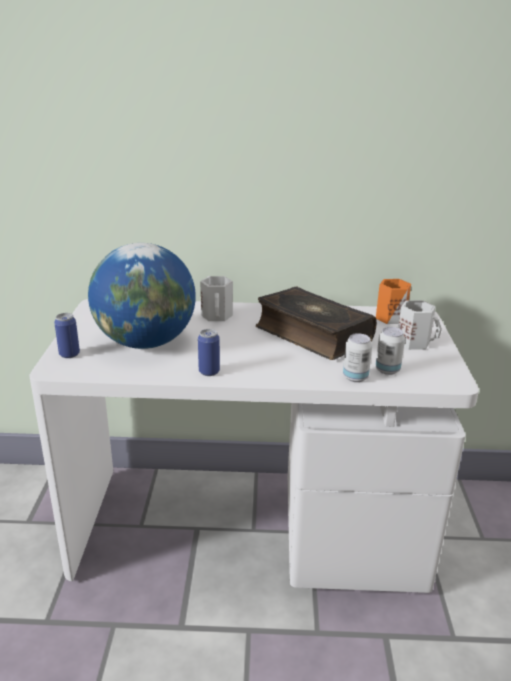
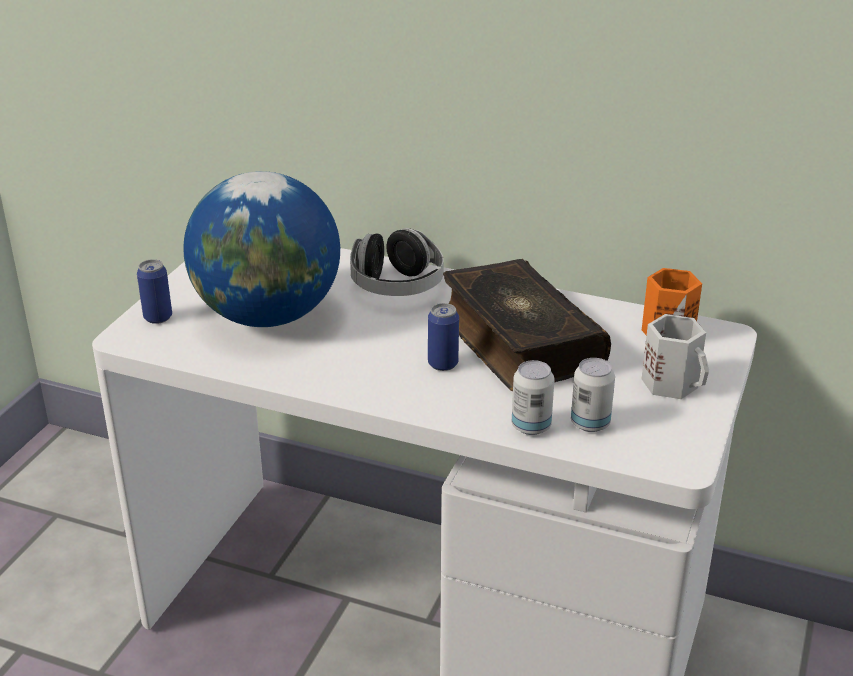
camera: 20 degrees right, 5 degrees up
(209, 372) = (326, 378): can -> can (443, 364)
(218, 316) = (397, 287): white mug -> headphones

